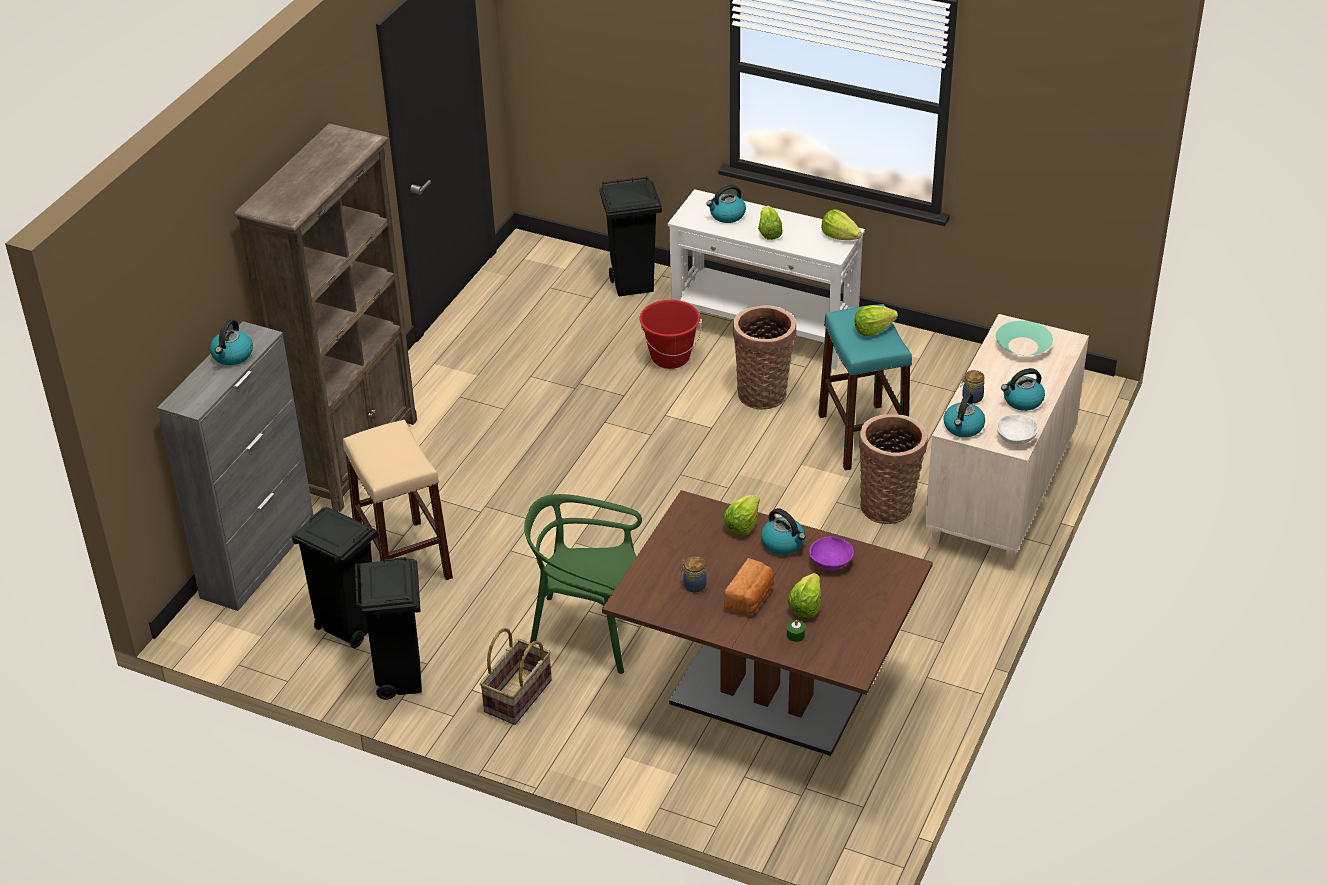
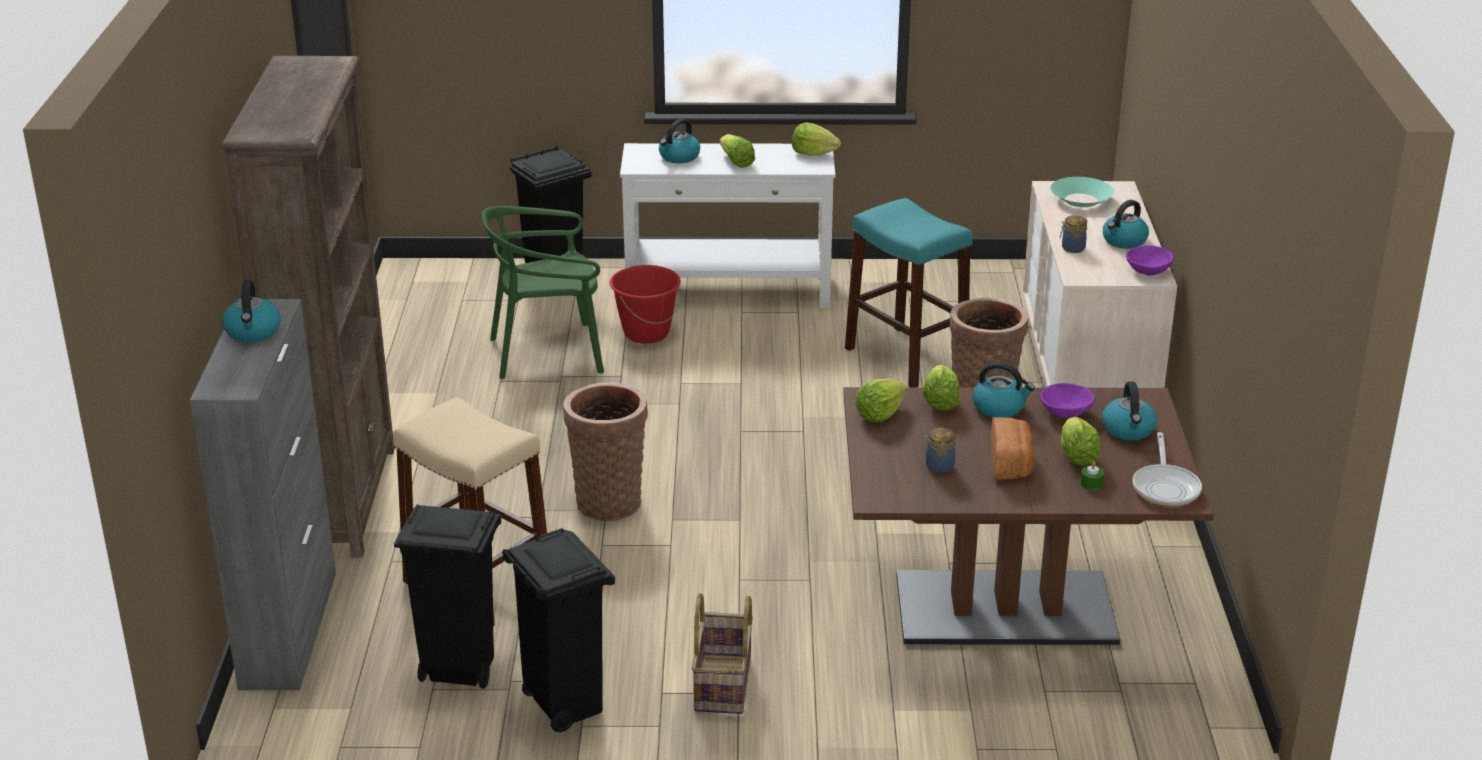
camera: 25 degrees left, 10 degrees down
(588, 631) = (754, 599): green chair -> green chair (548, 353)
(763, 392) = (771, 342): basket -> basket (609, 500)
(850, 655) = (1165, 487): none -> frying pan
(873, 330) = (915, 219): lettuce -> lettuce (880, 414)
(963, 427) = (1088, 273): kettle -> kettle (1128, 430)
(1016, 438) = (1148, 270): white bowl -> purple bowl

